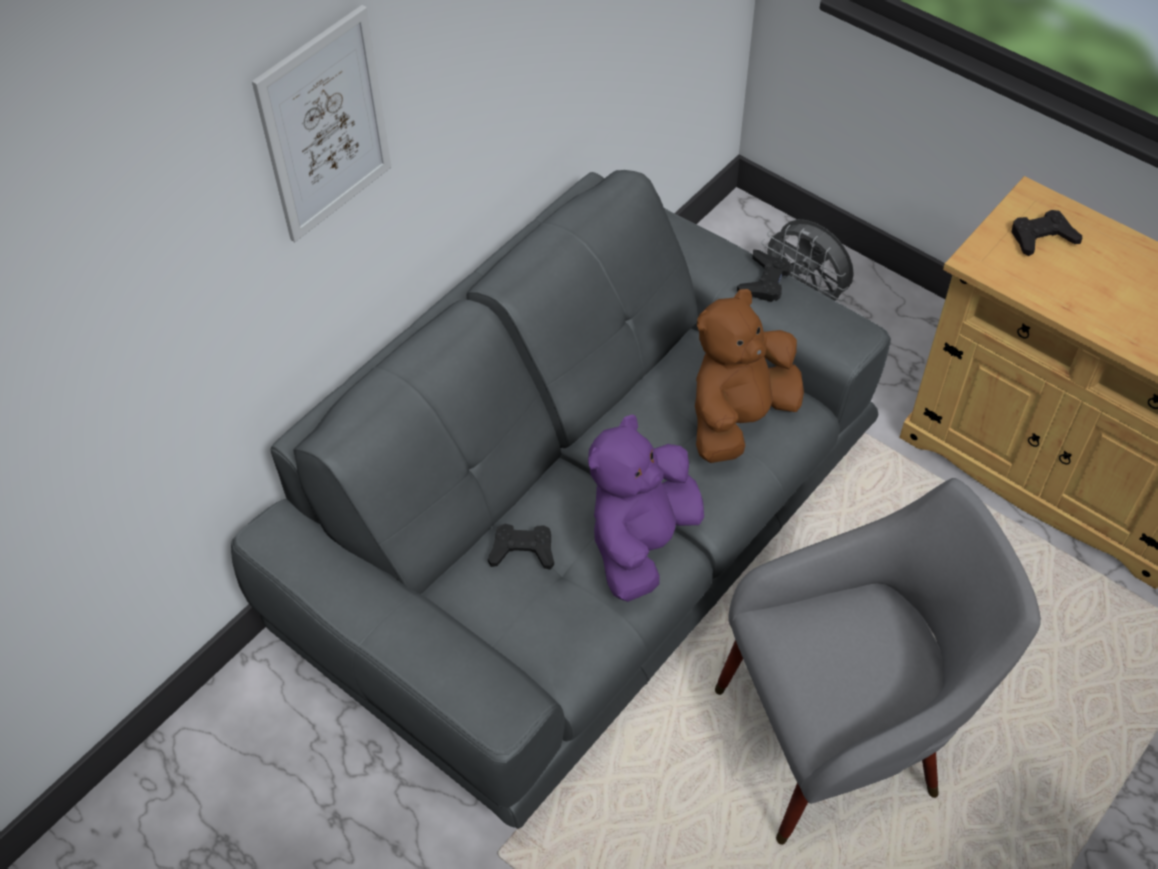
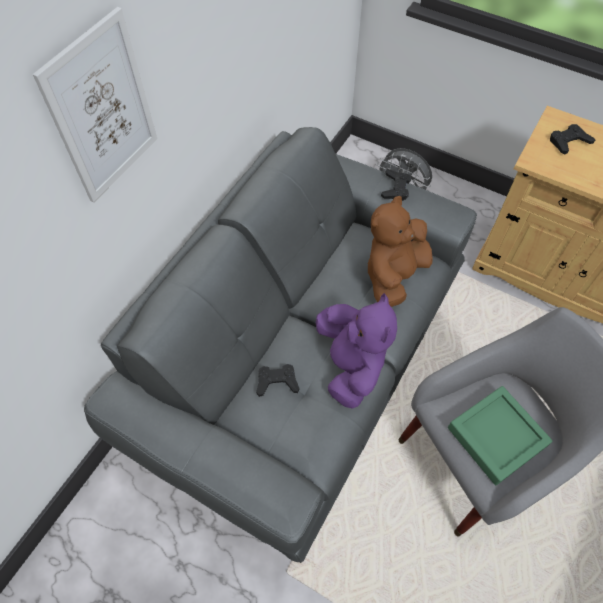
camera: 10 degrees left, 5 degrees up
(641, 542) = (351, 365): purple plush toy -> purple plush toy turned 150 degrees clockwise
(843, 673) = (496, 437): none -> green tray

